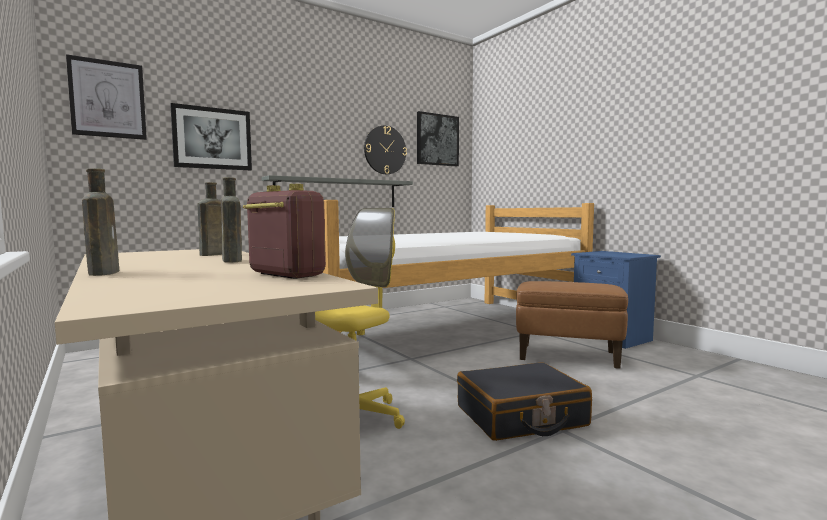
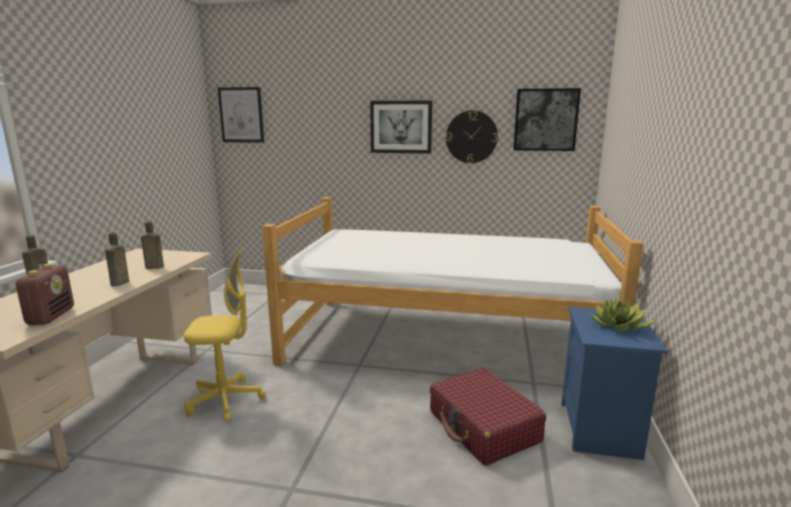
camera: 45 degrees right, 10 degrees up
(212, 138) = (307, 138): picture -> picture (401, 127)
(338, 193) = (415, 182): grey shelf -> none
(521, 416) = (297, 460): black suitcase -> none
(568, 356) = (483, 427): brown ottoman -> red suitcase
(616, 253) = (619, 326): none -> potted plant

